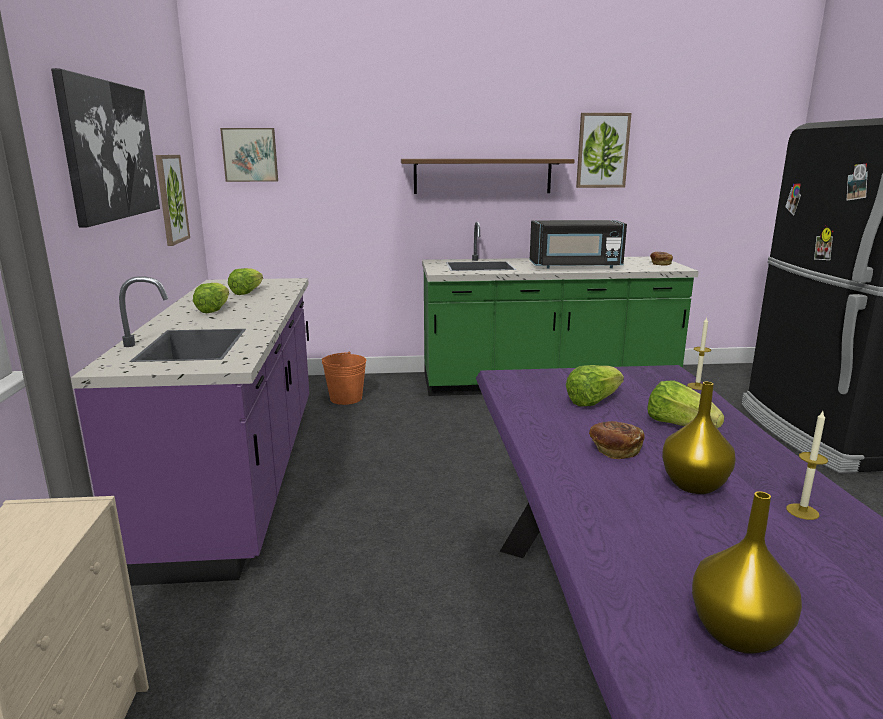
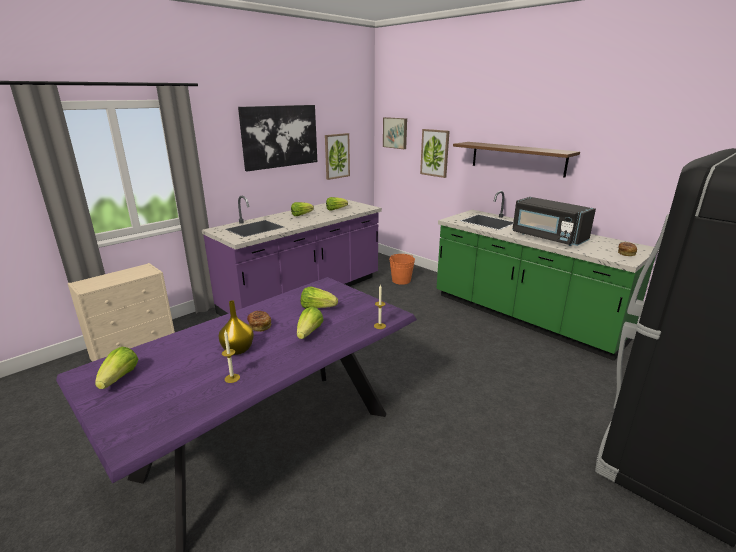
camera: 50 degrees right, 5 degrees up
(602, 150) = (615, 148): picture -> picture (435, 153)
(737, 633) = (120, 378): yellow vase -> lettuce

